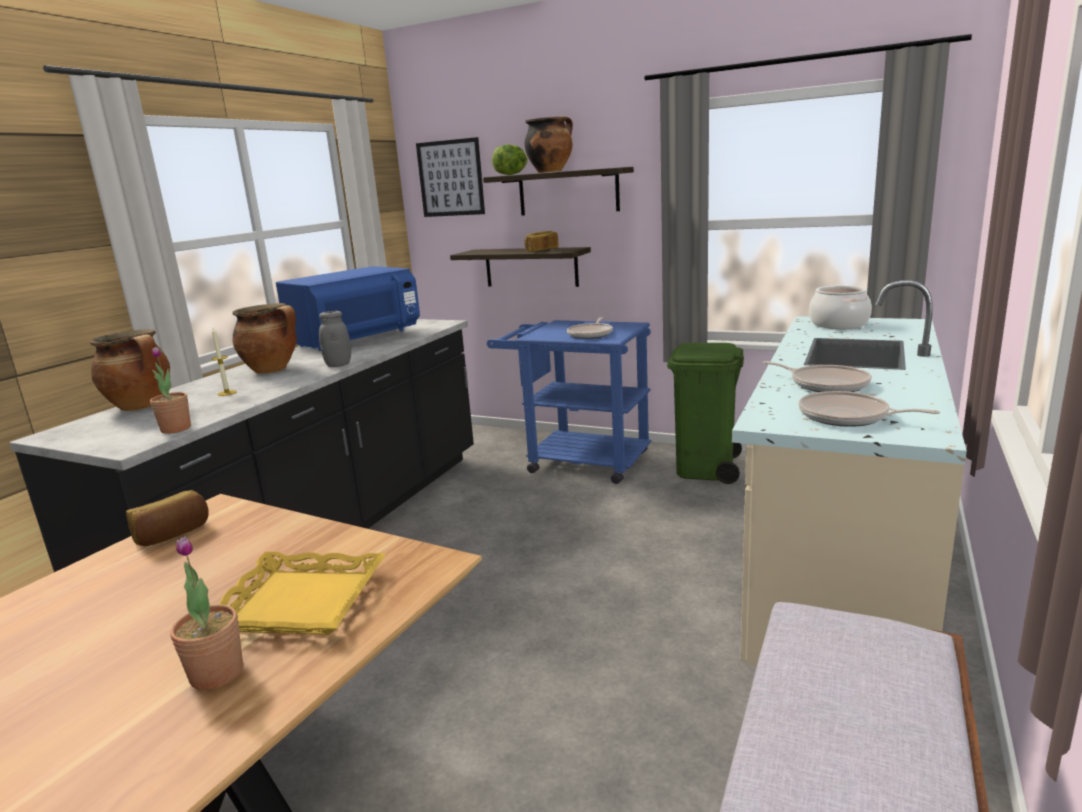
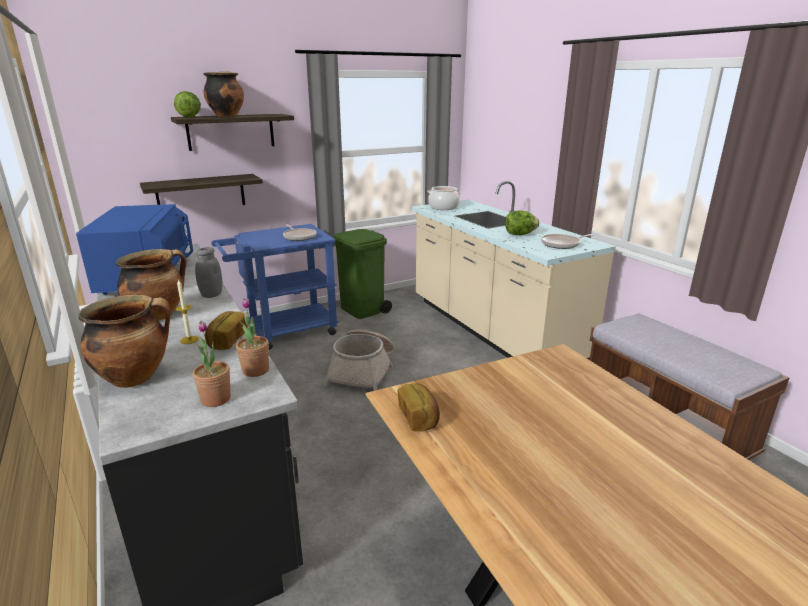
camera: 55 degrees left, 5 degrees up
(217, 673) = (621, 425): potted plant -> potted plant (216, 399)
(301, 602) = (566, 392): yellow tray -> none
(450, 178) = (107, 117): picture -> none
(542, 250) = (225, 179): bread -> bread (227, 341)
(566, 537) = (363, 371): none -> basket
(825, 384) = (520, 234): frying pan -> lettuce

